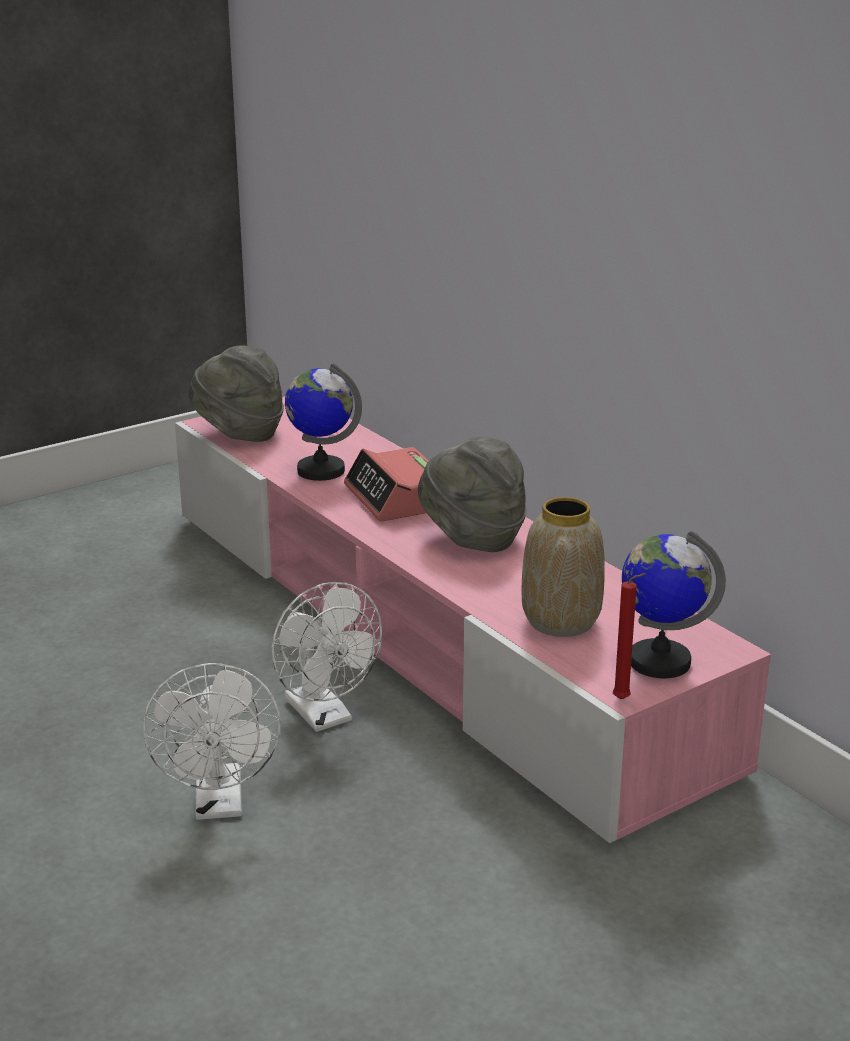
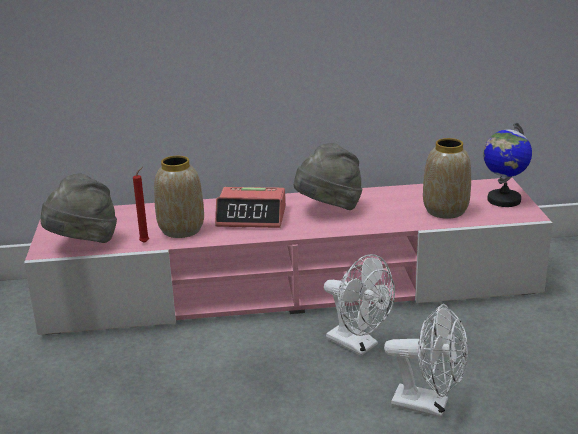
camera: 60 degrees left, 0 degrees up
(320, 470) = (181, 230): globe -> vase
(325, 716) = (358, 345): white fan -> white fan turned 45 degrees clockwise
(624, 700) = (535, 216): red candle -> red candle (146, 242)

